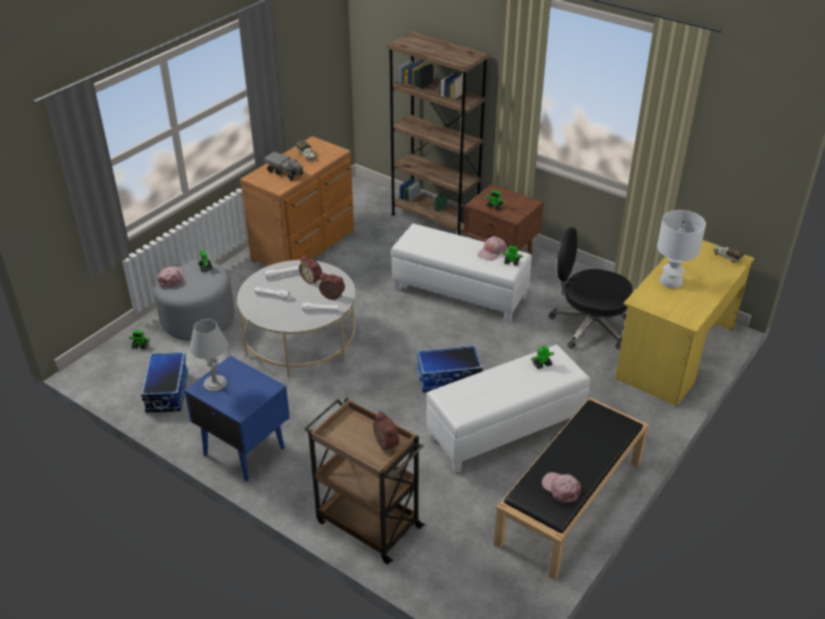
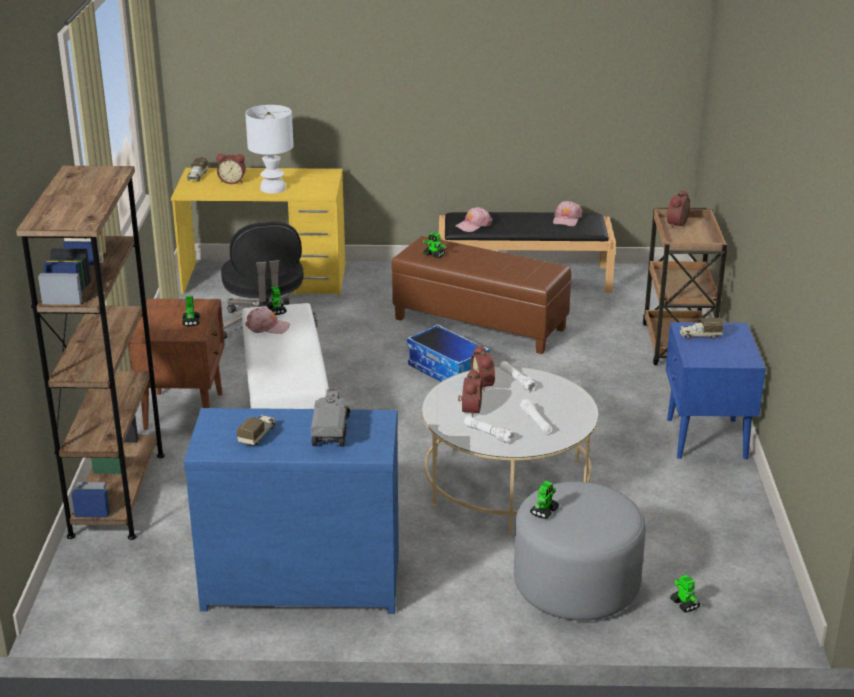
camera: 125 degrees left, 10 degrees down
(166, 392) = (716, 532): storage box -> none
(171, 278) = (604, 525): pink cap -> pink cap (473, 225)
(215, 383) = (729, 356): grey table lamp -> none
(253, 386) = (699, 336): none -> toy truck
(306, 246) = (301, 579): brown dresser -> blue dresser
(505, 430) = (480, 324): white ottoman -> brown ottoman
(703, 268) = (232, 181): none -> alarm clock

